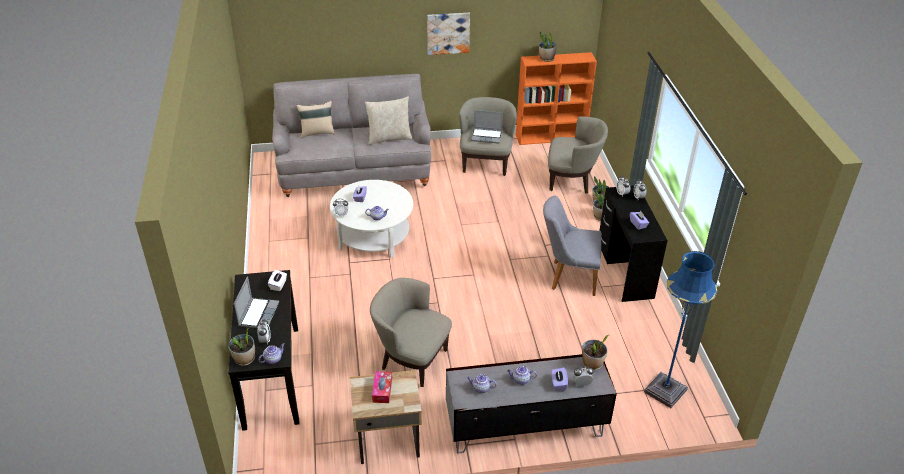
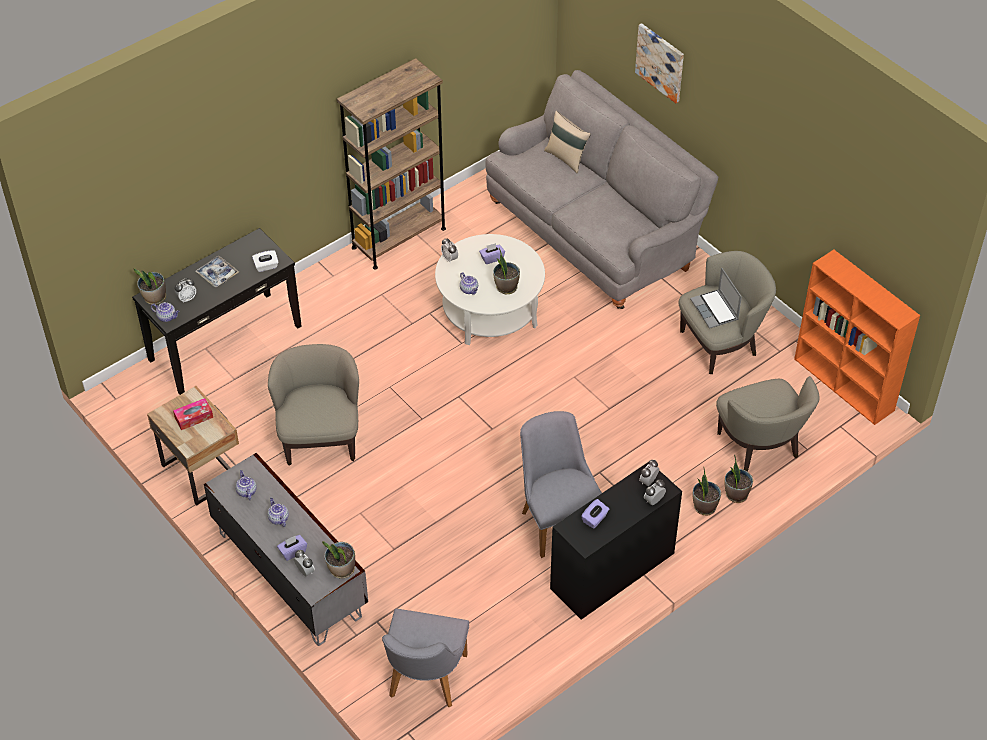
camera: 60 degrees right, 10 degrees up
(258, 314) = (217, 274): laptop -> tray
(268, 249) = (399, 238): none -> brown bookcase
(389, 138) = (610, 223): beige pillow -> none
(448, 33) = (761, 153): picture -> picture (660, 62)
(546, 59) = (852, 277): potted plant -> potted plant (506, 287)
(665, 391) = (424, 682): blue floor lamp -> grey chair

